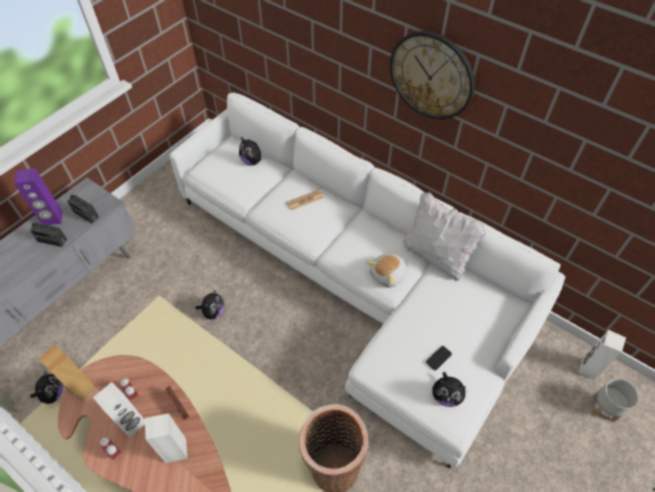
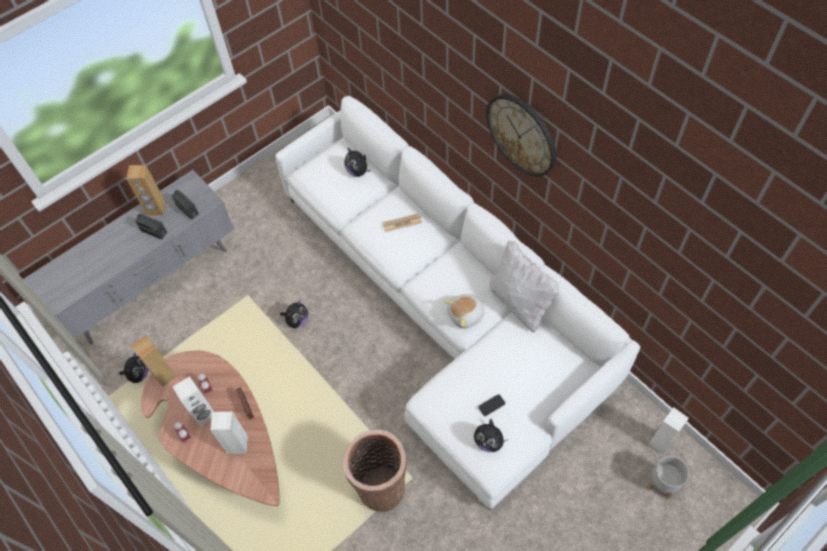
camera: 15 degrees right, 5 degrees up
(52, 219) = (156, 209): purple speaker -> brown speaker

